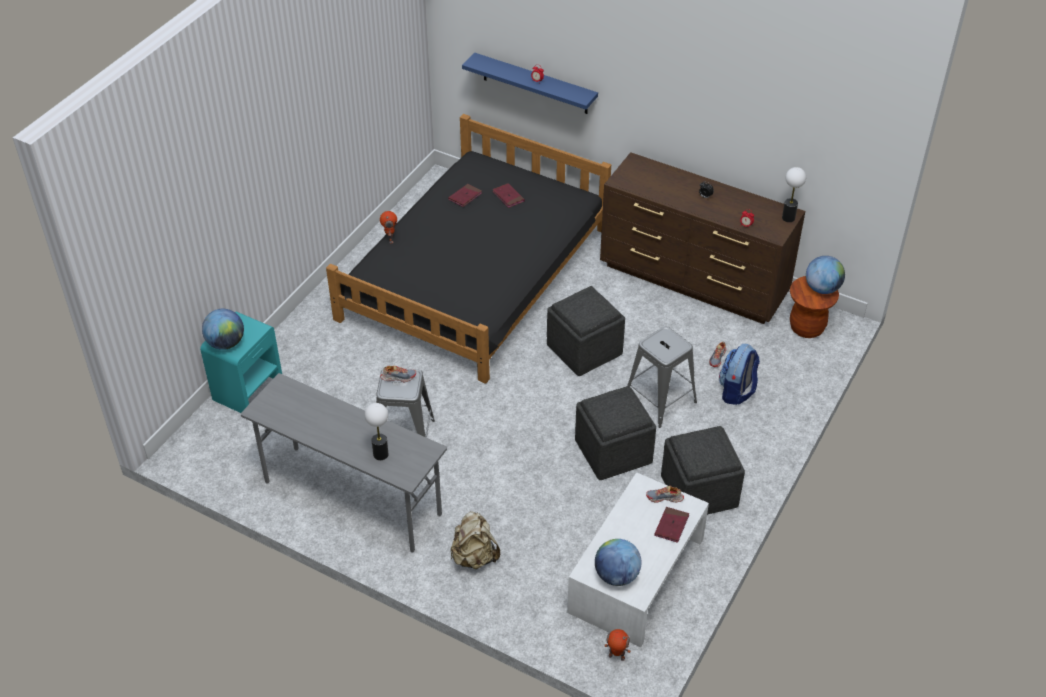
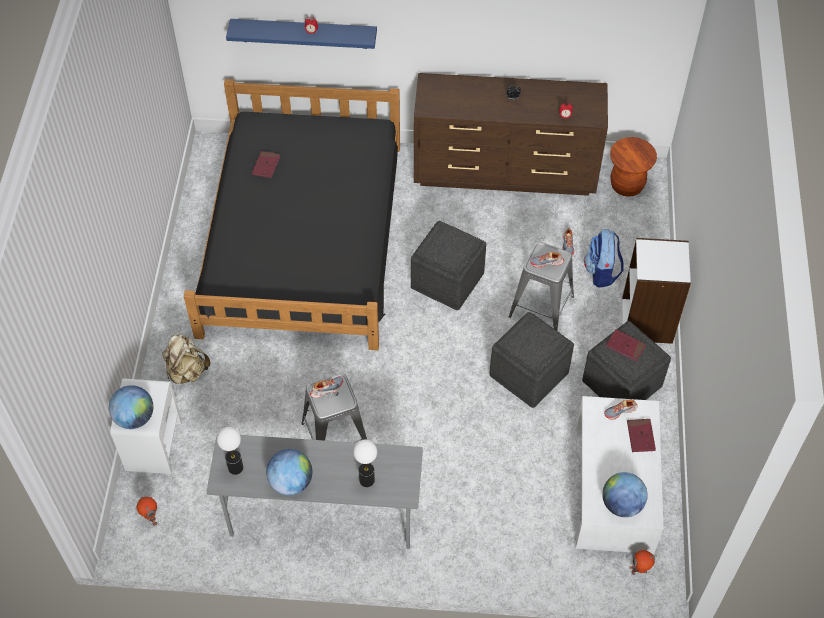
camera: 25 degrees left, 10 degrees up
(248, 388) = (154, 444): turquoise nightstand -> white nightstand
(390, 239) = (219, 238): toy robot -> toy robot (151, 519)
(474, 557) = (466, 529): beige backpack -> beige backpack (187, 371)
(508, 197) = (307, 151): red book -> red book (625, 346)
(663, 345) = (546, 262): none -> shoe
(757, 447) = (647, 321): none -> white bookcase
(788, 218) = (597, 96): table lamp -> table lamp (235, 468)
(822, 288) = (638, 148): globe -> globe (291, 482)

